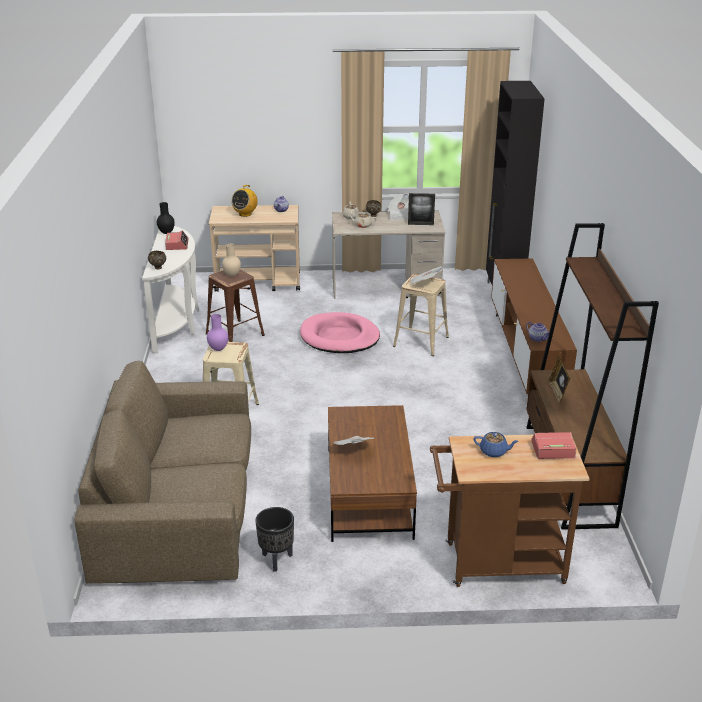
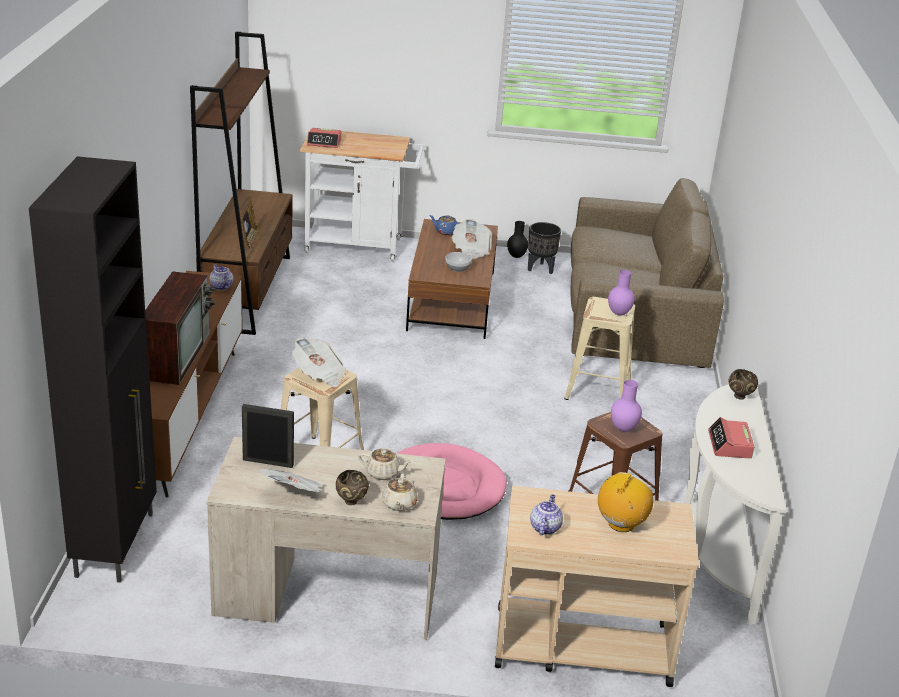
camera: 175 degrees left, 0 degrees up
(166, 233) = (762, 479): black vase -> black vase (516, 256)
(232, 275) = (622, 429): beige vase -> purple vase
(362, 424) = (457, 268): none -> bowl
(494, 452) = (372, 147): blue teapot -> blue teapot (445, 232)
(496, 564) = (360, 246): brown cart -> white cart
(521, 289) = (177, 355): none -> television

